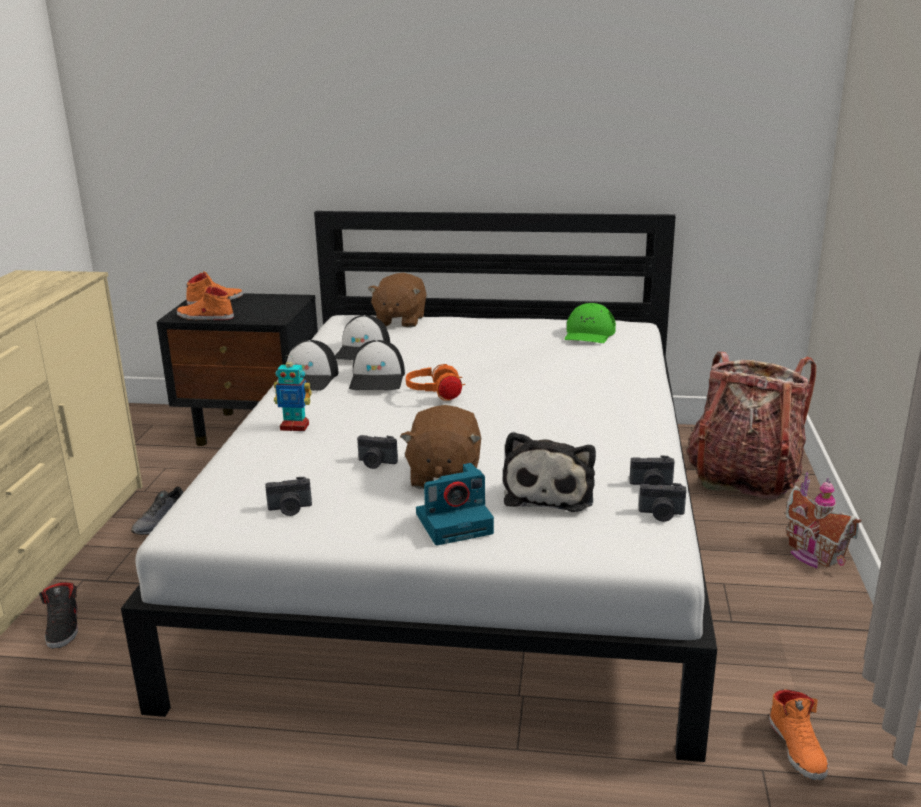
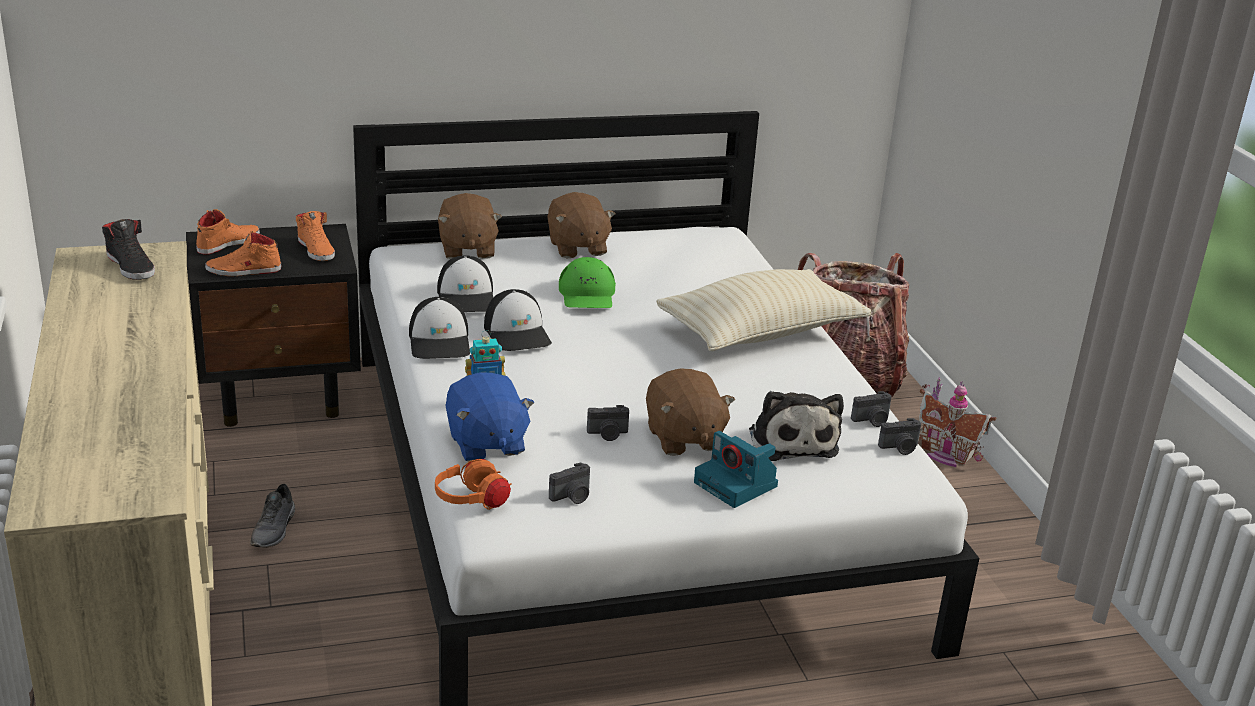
camera: 25 degrees left, 5 degrees up
(64, 627) = (273, 665): black shoe -> black shoe (131, 266)
(261, 456) = (485, 444): none -> blue plush toy
(435, 396) = (597, 347): orange headphones -> orange headphones (472, 502)
(455, 522) = (737, 485): camera -> camera turned 90 degrees clockwise
(492, 326) = (577, 248): none -> brown plush toy
(589, 334) = (689, 250): green cap -> green cap (587, 294)
(600, 401) = (761, 333): none -> beige pillow
(798, 747) = (1019, 628): orange shoe -> orange shoe (316, 250)

